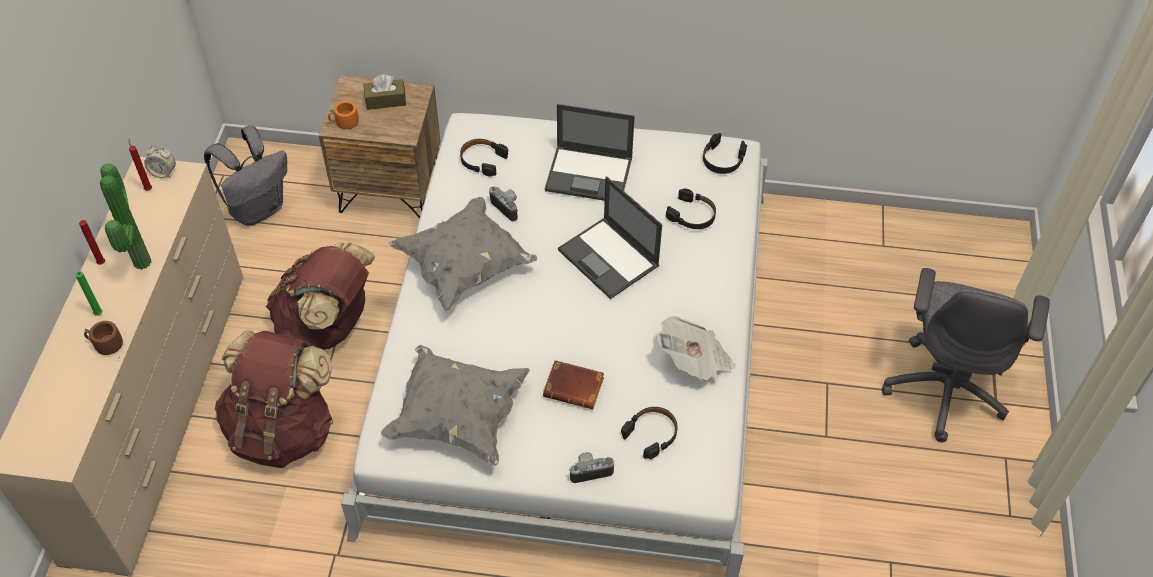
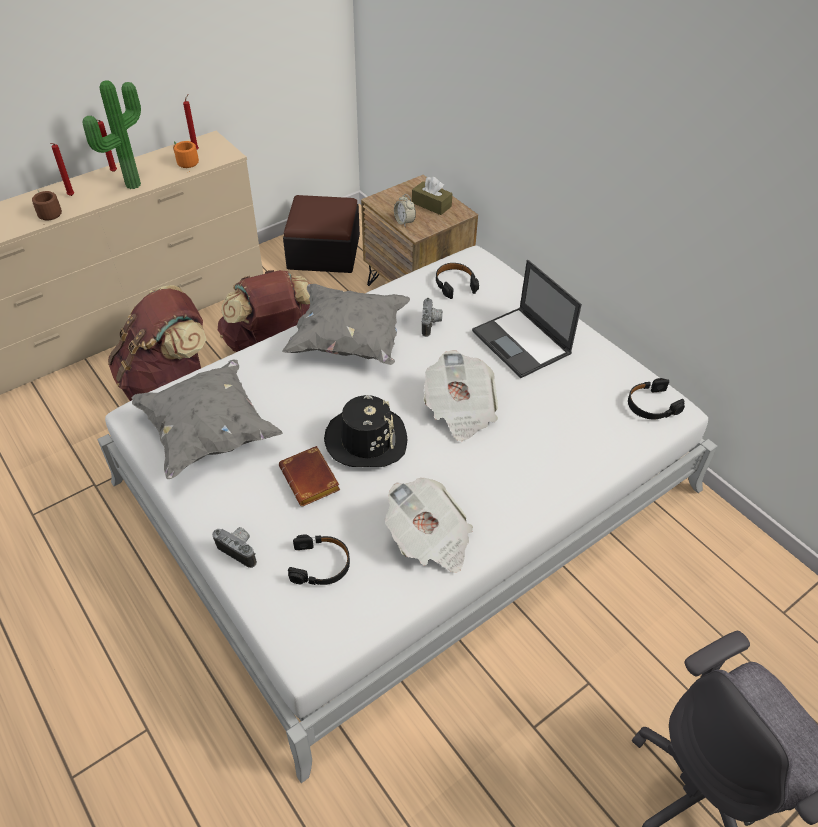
camera: 45 degrees right, 5 degrees down
(99, 315) = (70, 196): green candle -> red candle
(163, 172) = (216, 147): alarm clock -> alarm clock (404, 222)
(258, 208) = (324, 252): grey backpack -> ottoman
(345, 124) = (386, 202): orange mug -> orange mug (185, 163)
(575, 329) = (366, 439): none -> black hat
(609, 258) = (460, 410): laptop -> newspaper
(692, 215) = (570, 427): black headphones -> none

